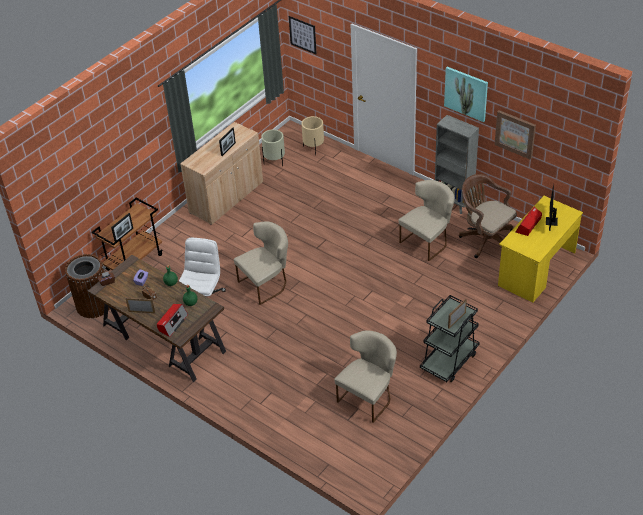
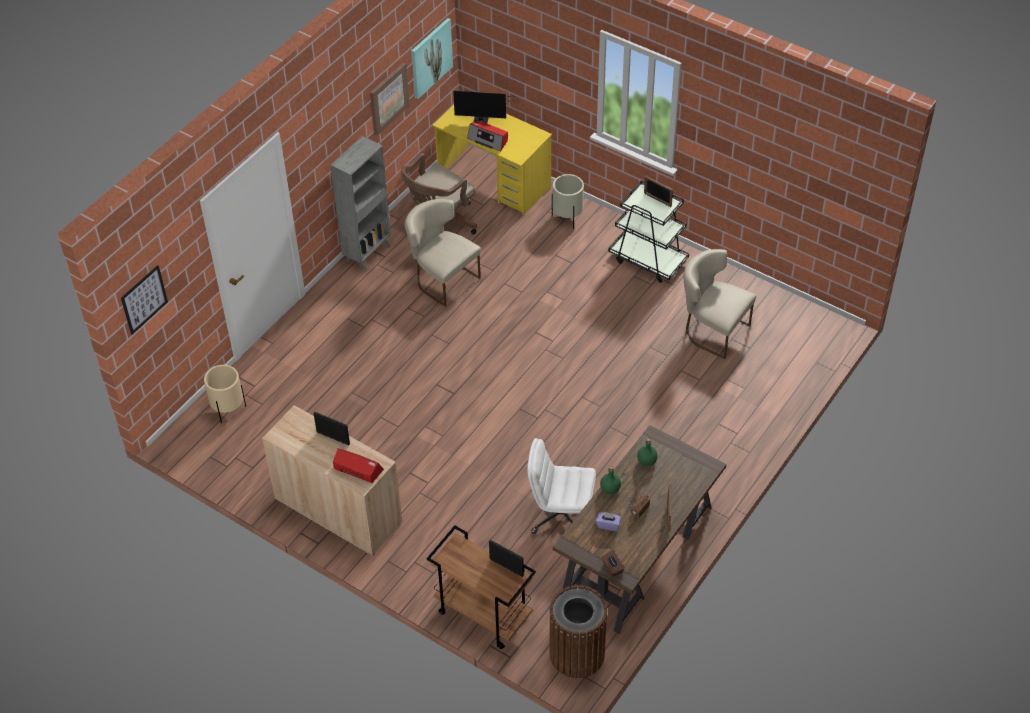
camera: 95 degrees left, 5 degrees up
(172, 323) = (685, 477): radio -> radio (357, 469)
(266, 283) = (525, 444): beige chair -> none
(275, 161) = (255, 456): beige planter -> beige planter (567, 218)
(466, 93) = (337, 116): picture -> picture (431, 58)

